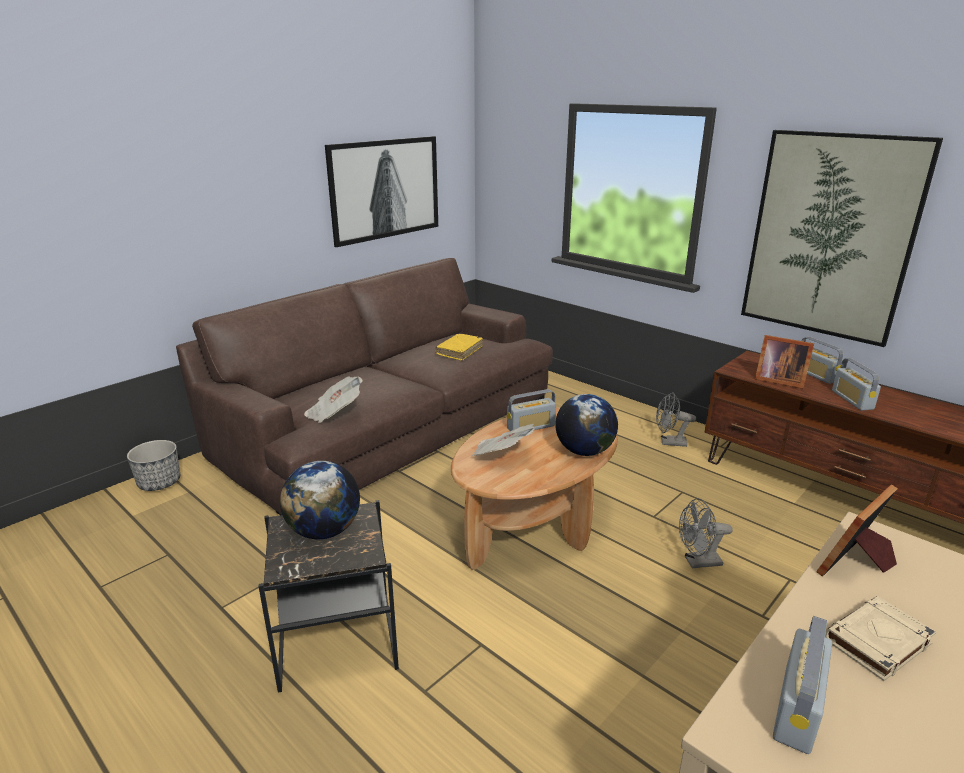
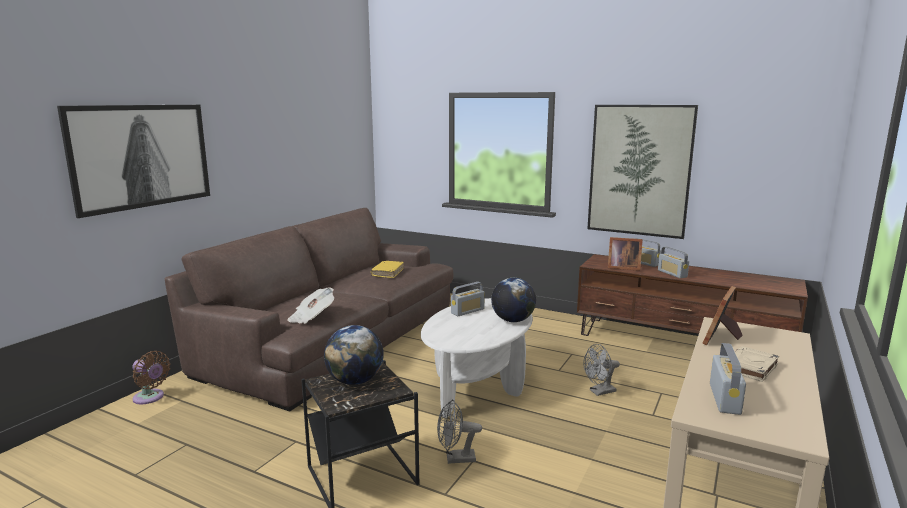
camera: 15 degrees left, 10 degrees down
(159, 482) = (150, 398): planter -> brown fan
(385, 189) = (314, 155): picture -> picture (142, 156)
(501, 455) = (456, 328): newspaper -> none
(534, 525) = (477, 386): brown coffee table -> white coffee table
(669, 442) = (550, 326): grey fan -> grey fan (455, 459)

